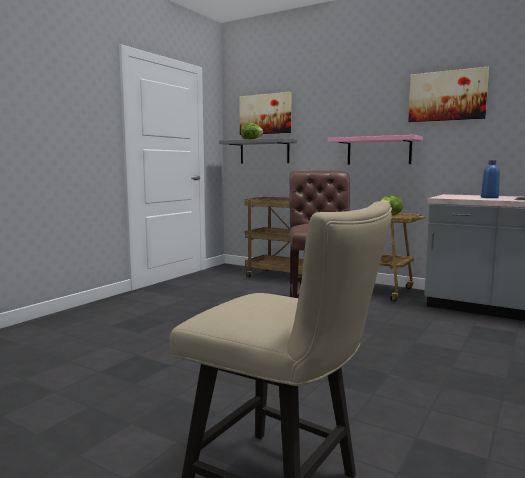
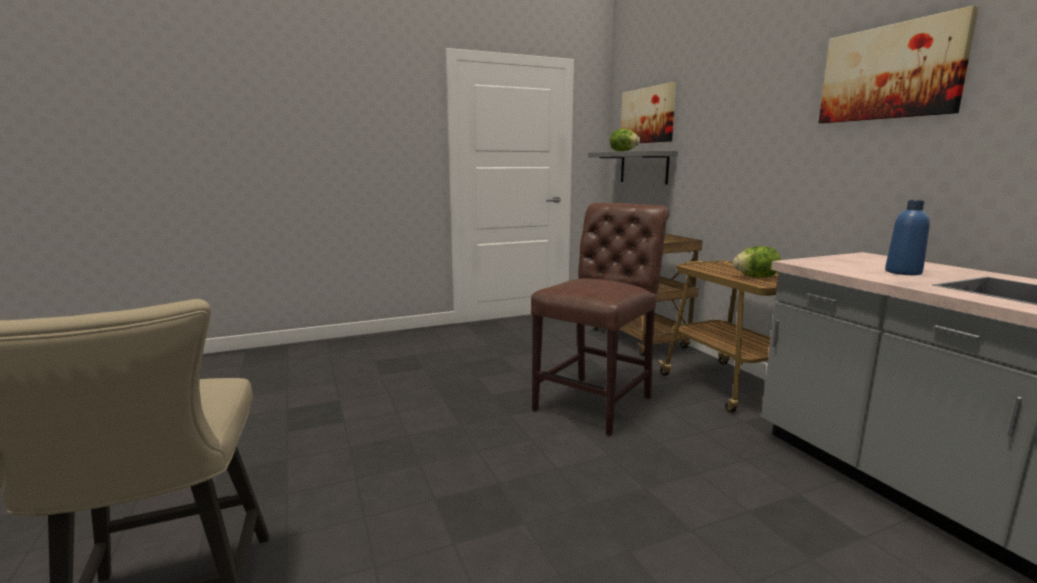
camera: 35 degrees right, 5 degrees up
(378, 151) = (775, 171): pink shelf -> none

